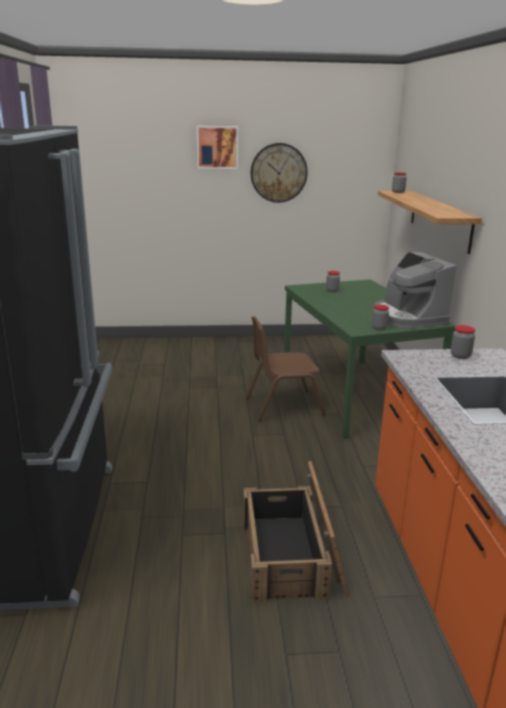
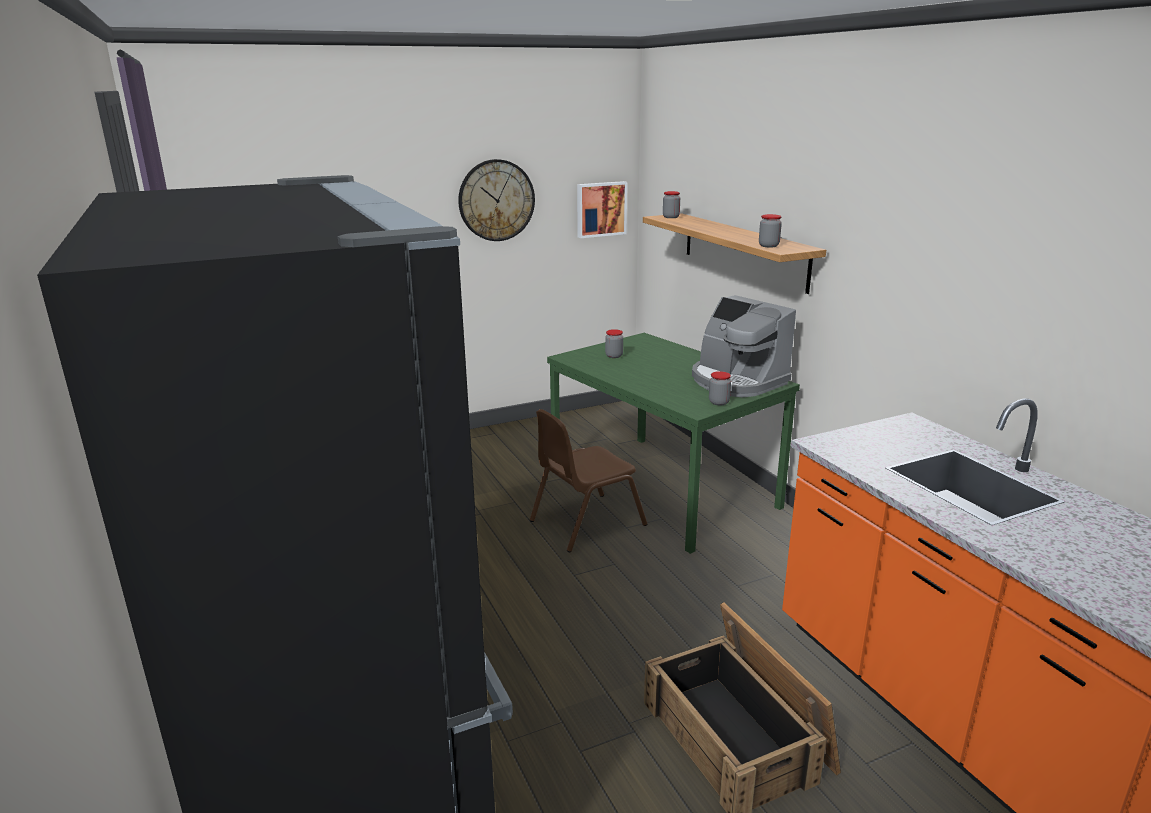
camera: 20 degrees left, 0 degrees up
(217, 147) = (409, 170): picture -> picture (600, 209)
(460, 356) = (883, 432): jar -> jar (768, 246)

